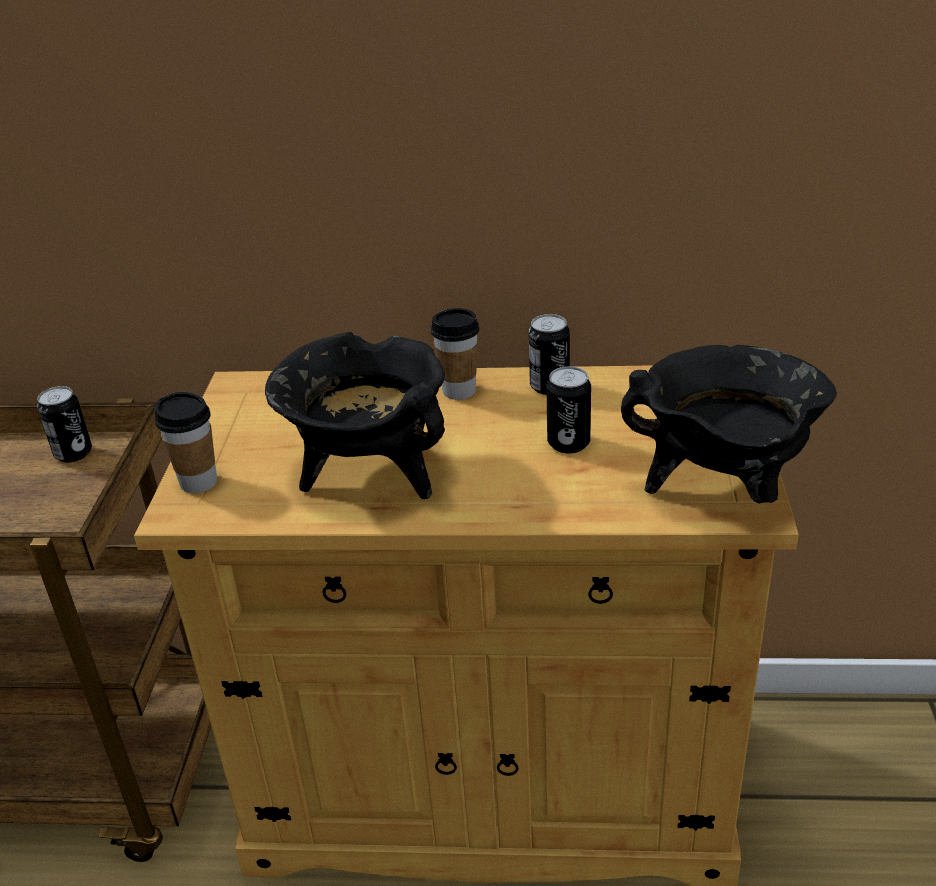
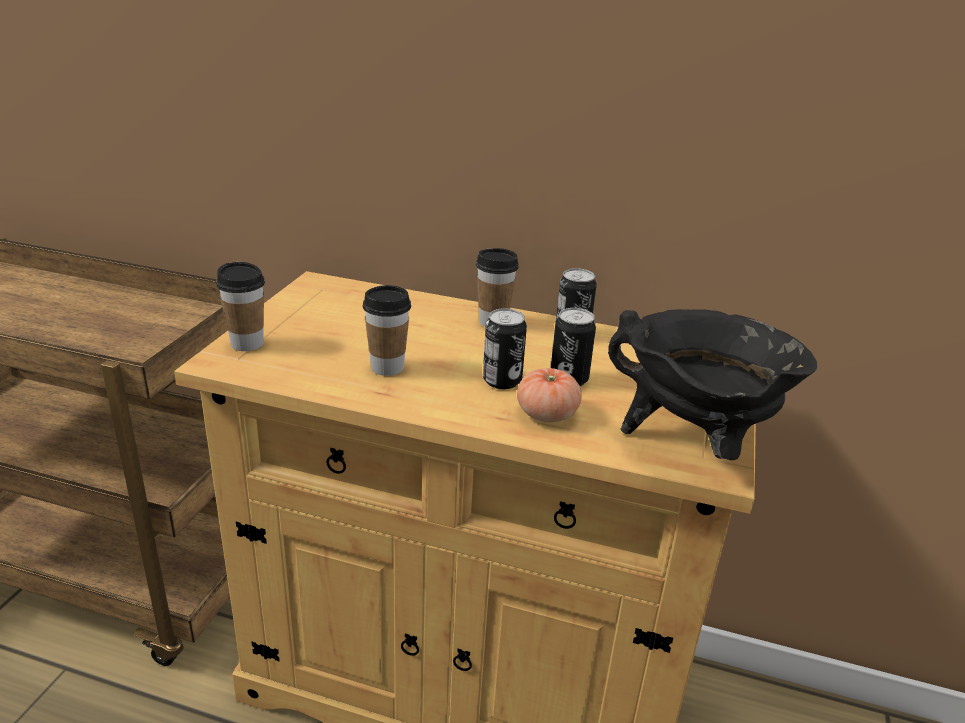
camera: 10 degrees right, 5 degrees down
(73, 453) = (181, 313): can -> can (502, 380)
(370, 475) = (387, 367): black cooking pot -> cup
(563, 490) = (547, 414): none -> tomato

